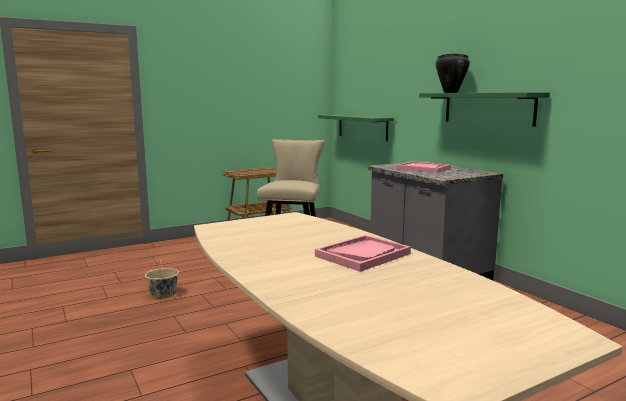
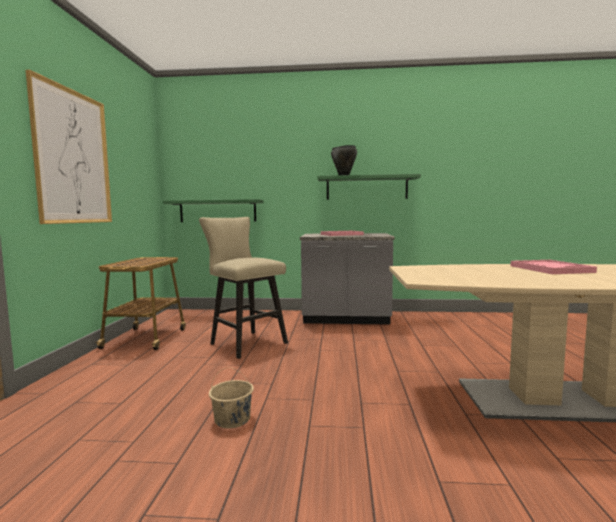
camera: 55 degrees left, 5 degrees down
(211, 88) = (73, 157): none -> picture

